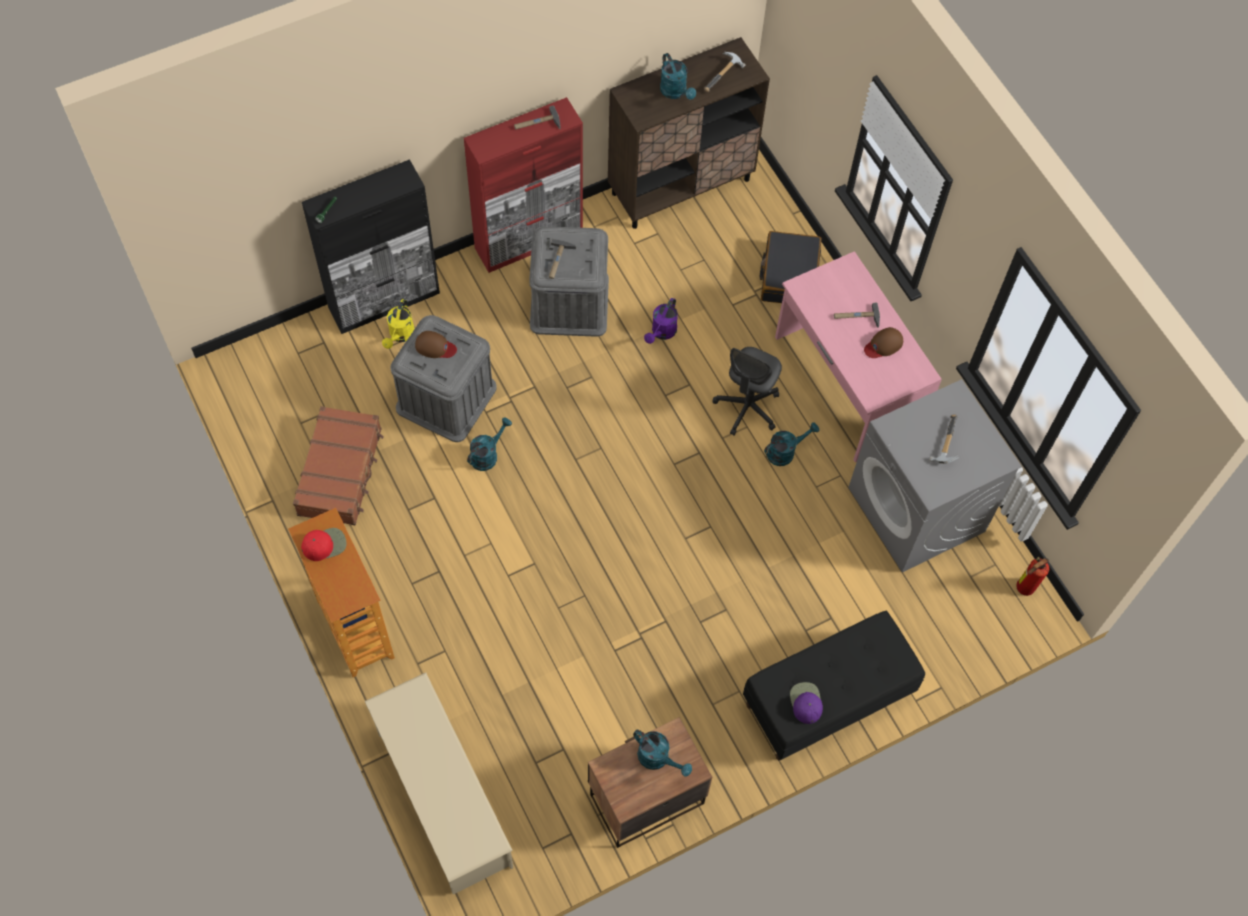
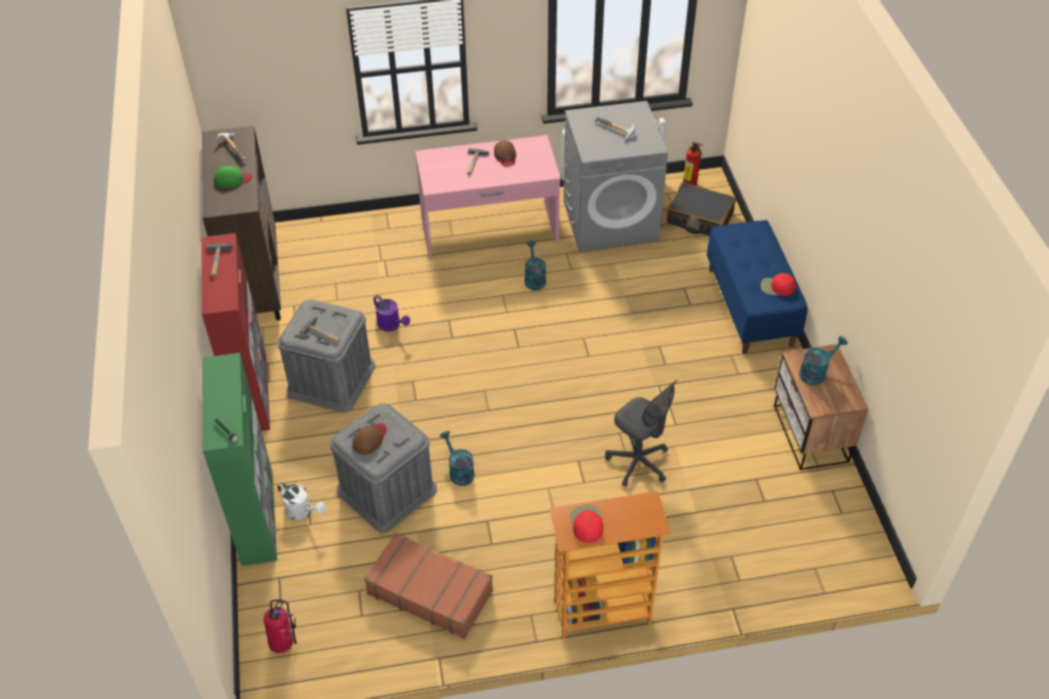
camera: 70 degrees left, 15 degrees down
(258, 370) = (284, 643): none -> fire extinguisher
(385, 300) = (257, 516): black cabinet -> green cabinet
(400, 335) = (303, 512): yellow watering can -> white watering can
(443, 798) = (784, 576): beige shoe rack -> none
(676, 92) = (233, 179): turquoise watering can -> green cap
(747, 408) = (486, 291): grey office chair -> grey office chair (638, 462)
(789, 275) = (377, 237): black suitcase -> black suitcase (699, 218)
(805, 702) = (777, 287): purple cap -> red cap
(827, 700) = (751, 307): black bench -> blue bench

